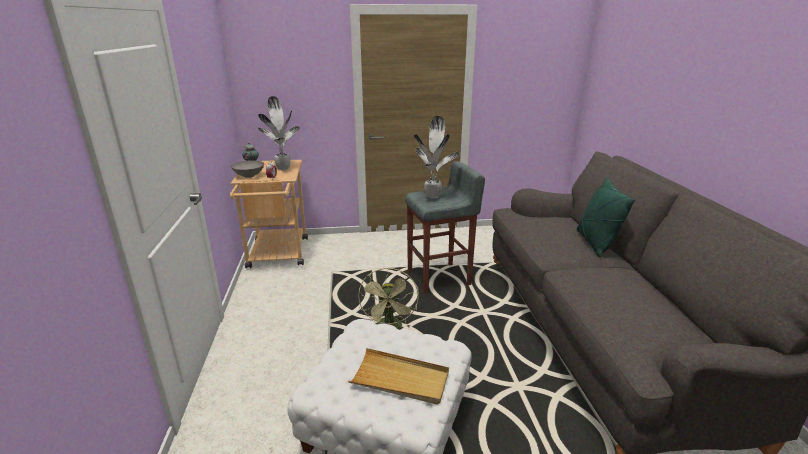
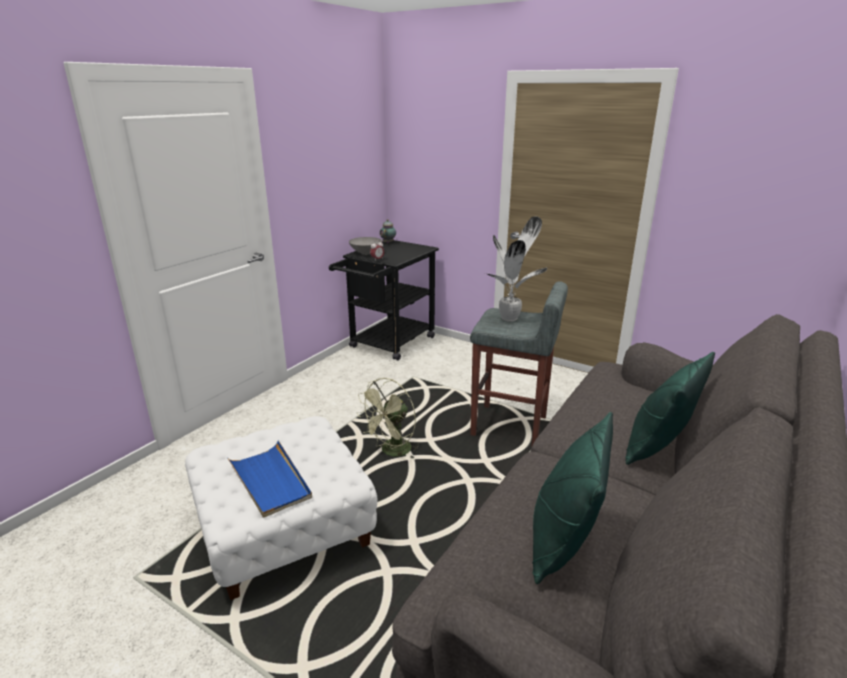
camera: 40 degrees right, 0 degrees up
(278, 256) = (388, 344): beige cart -> black cart
(283, 168) = (405, 252): potted plant -> none
(400, 379) = (270, 481): beige tray -> blue tray
(642, 306) = (563, 541): none -> green pillow

